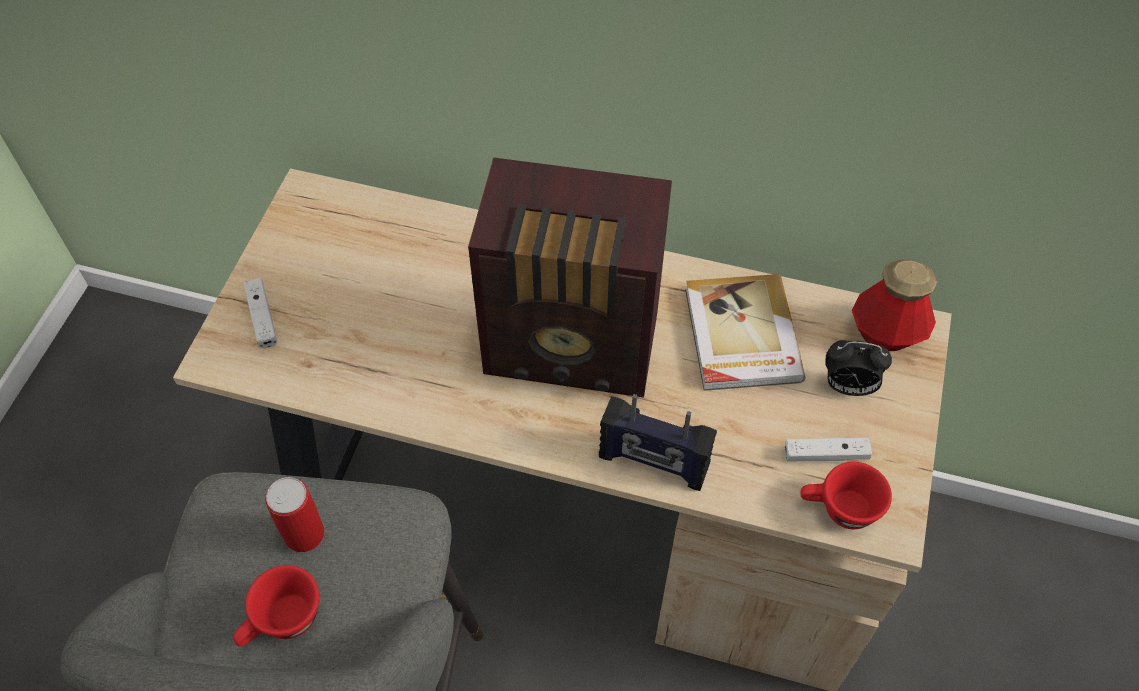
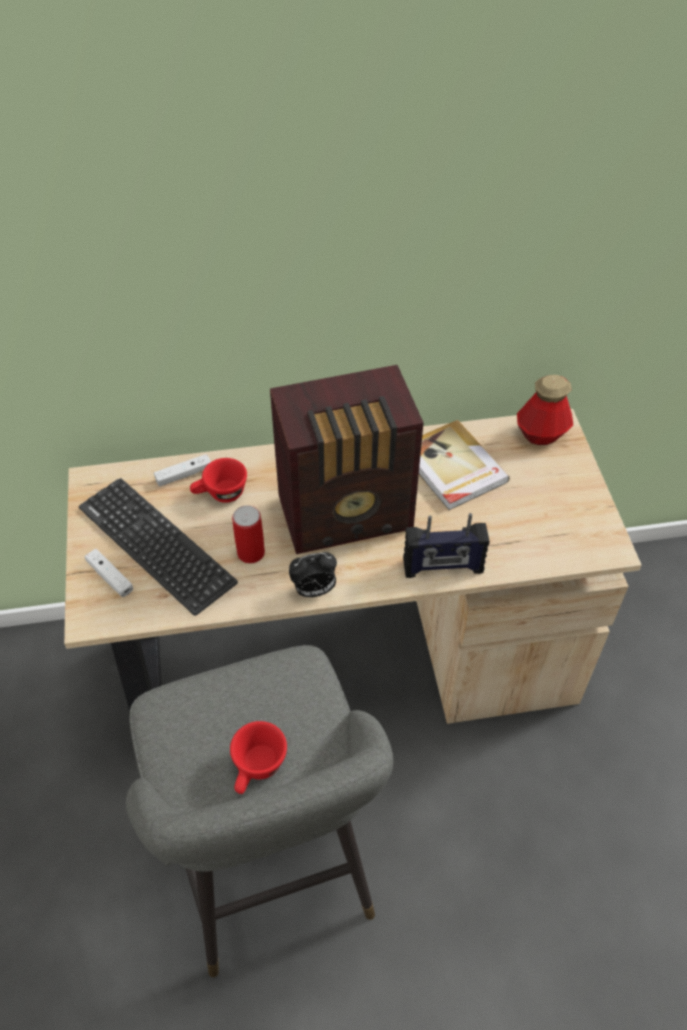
camera: 25 degrees left, 5 degrees down
(304, 534) = (237, 705): can -> can (251, 553)
(332, 299) = (156, 545): none -> keyboard
(825, 455) = (547, 520): white game controller -> white game controller (184, 475)
(839, 509) = (574, 550): red cup -> red cup (220, 494)
(848, 386) = (536, 474): alarm clock -> alarm clock (314, 590)

